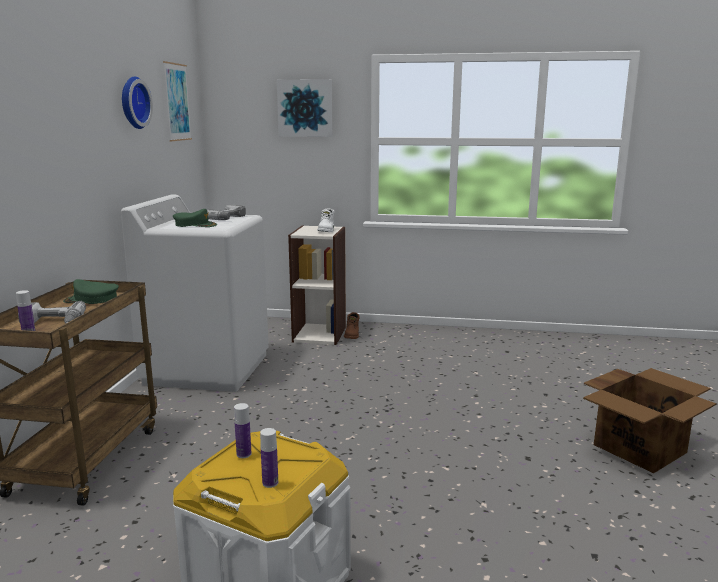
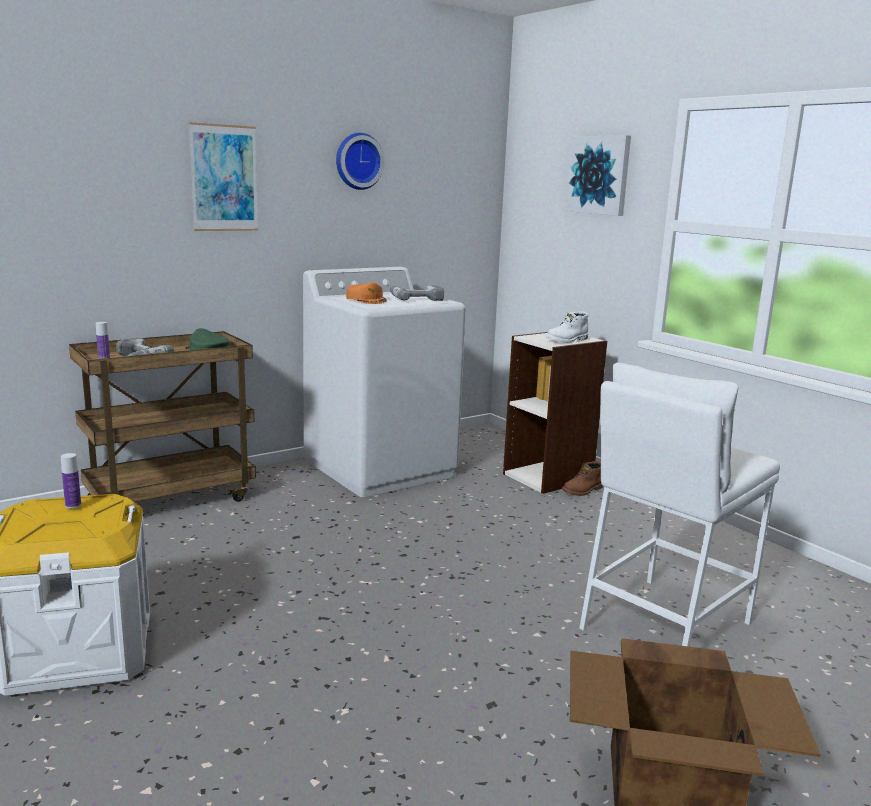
camera: 45 degrees right, 0 degrees up
(177, 102) = (447, 163): picture -> picture (224, 178)
(195, 225) = (366, 300): green cap -> orange cap
(270, 483) = (31, 530): bottle -> none
(511, 384) = (663, 624): none -> white stool

